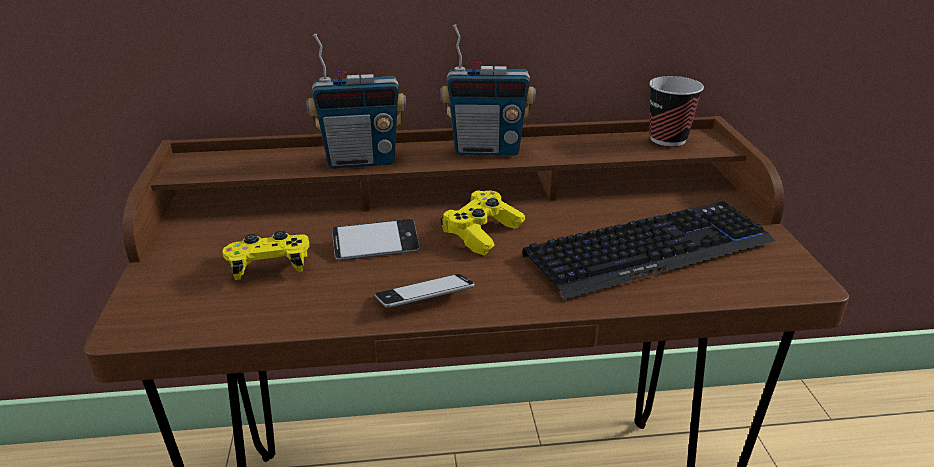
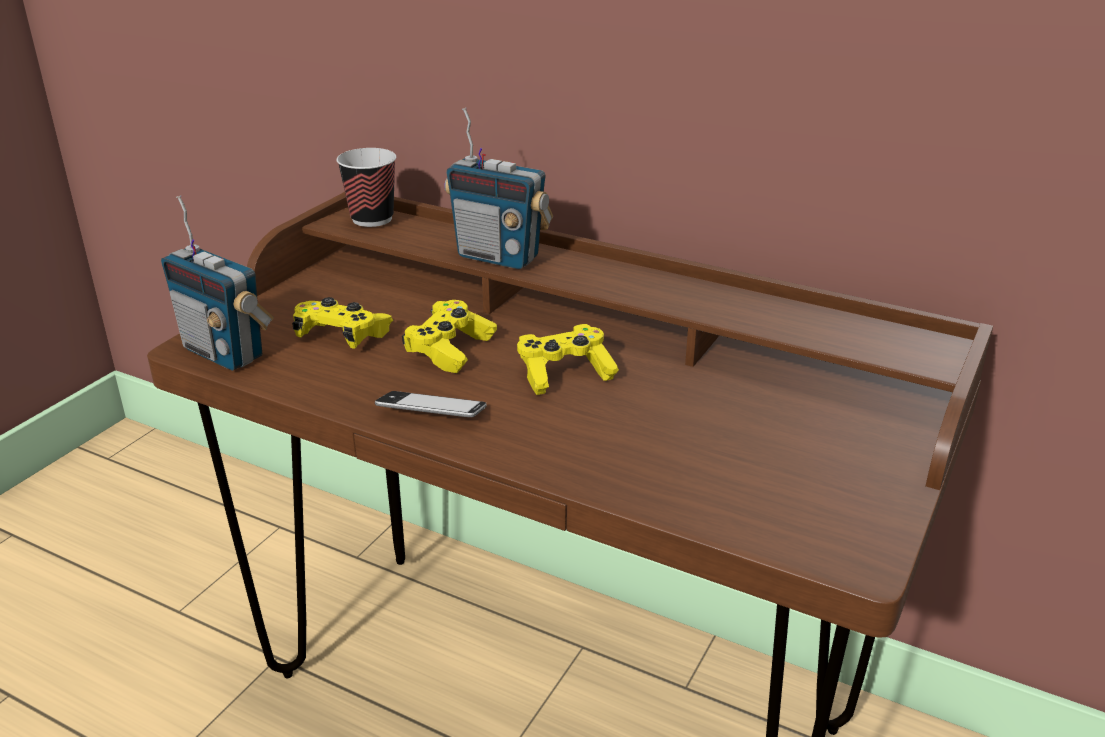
camera: 35 degrees right, 0 degrees up
(376, 246) = (450, 350): phone -> yellow game controller
(487, 149) = (639, 282): radio -> radio (225, 353)
(649, 250) = (719, 455): keyboard -> none
(667, 139) = (876, 334): cup -> cup (372, 219)

